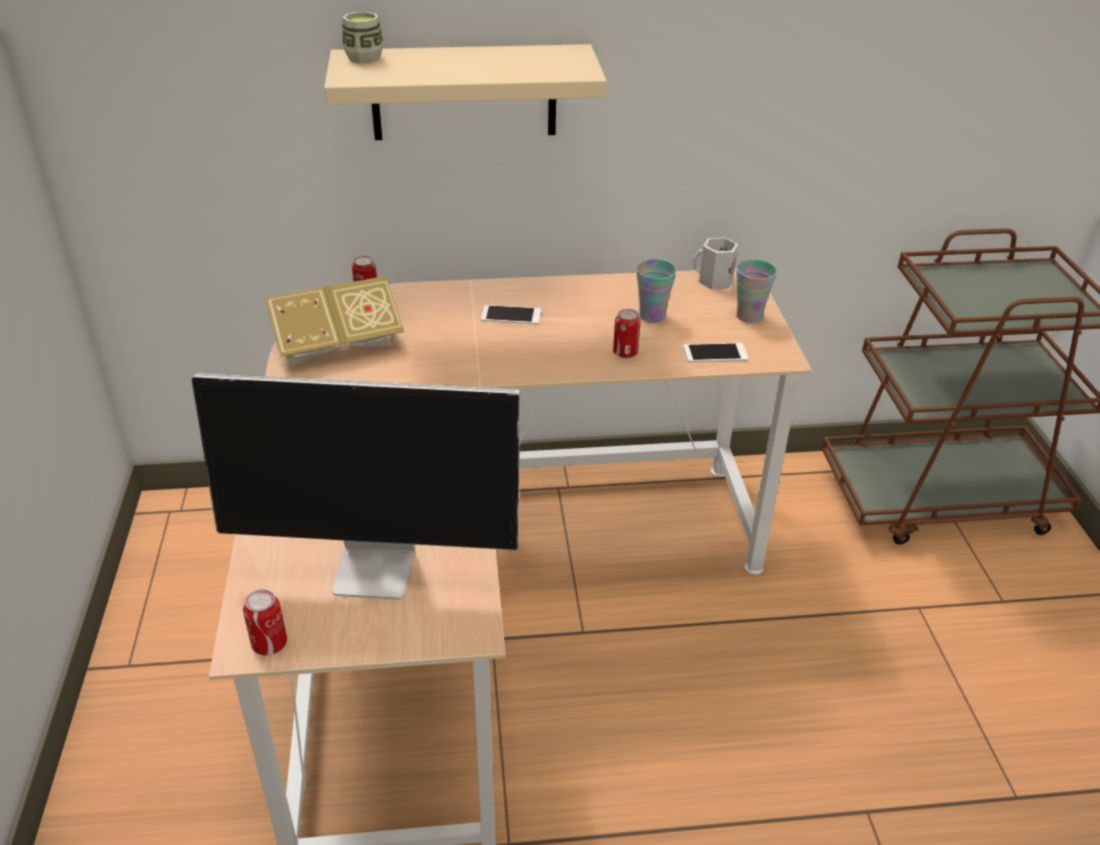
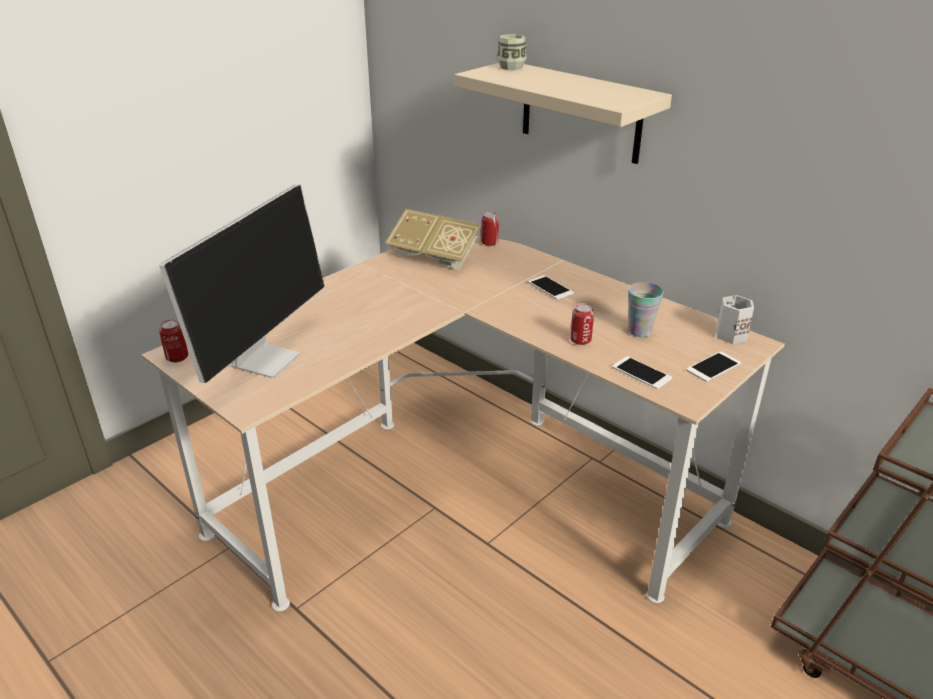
camera: 50 degrees right, 5 degrees down
(378, 568) = (265, 359): monitor -> monitor turned 120 degrees counterclockwise
(749, 316) = (713, 367): cup -> phone

